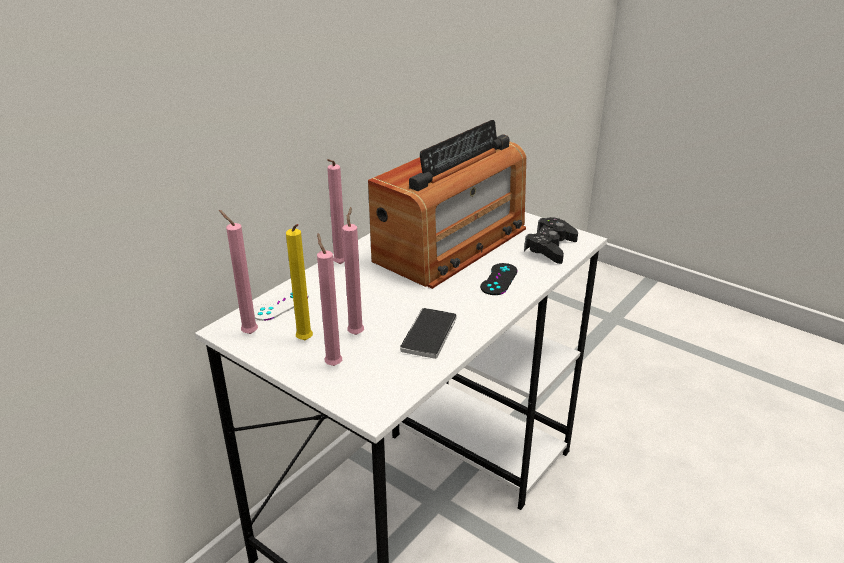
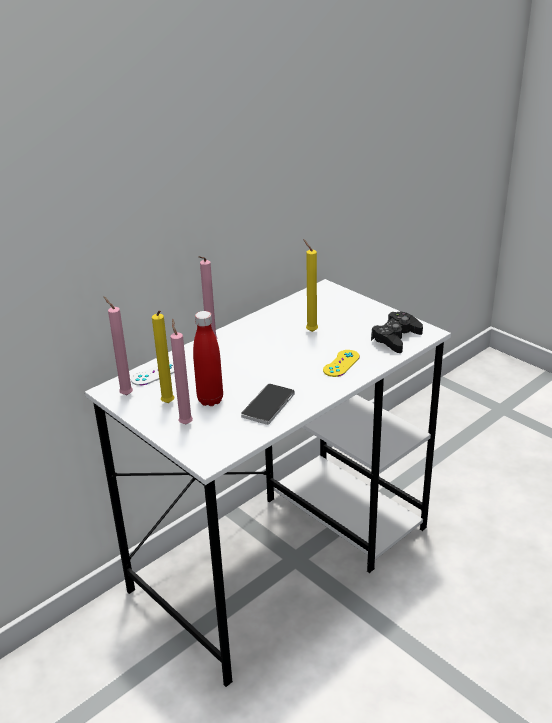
camera: 10 degrees right, 0 degrees up
(356, 333) = (210, 400): pink candle -> red bottle
(451, 244) = (310, 331): radio -> yellow candle
(499, 279) = (341, 363): black game controller -> yellow game controller

